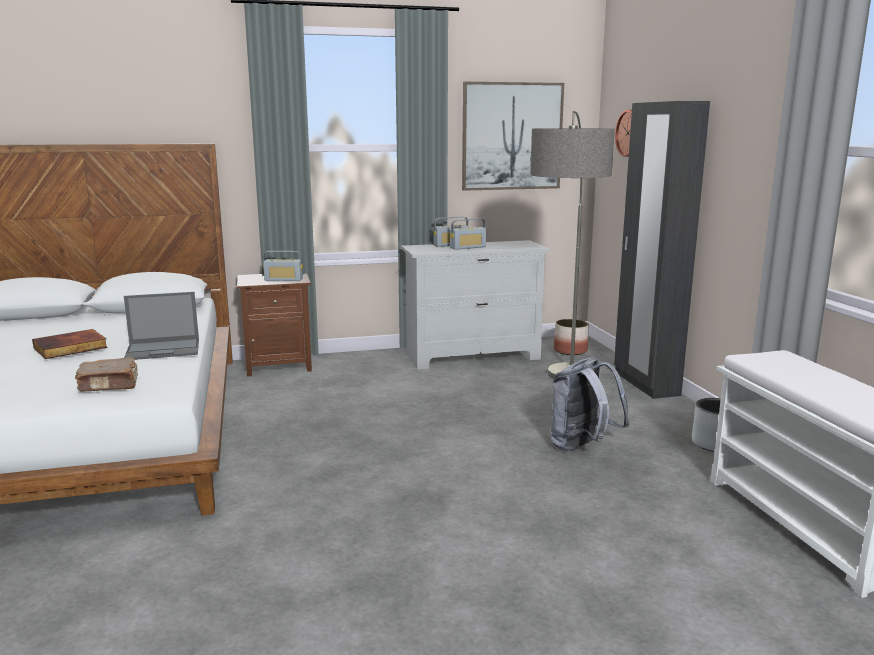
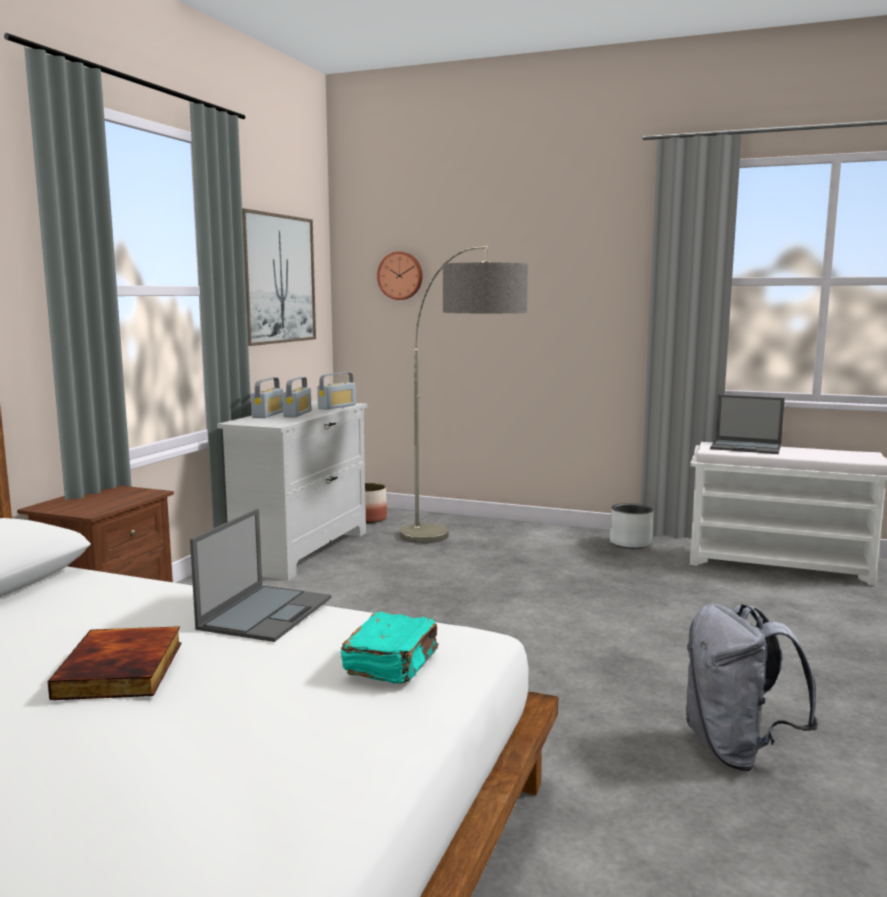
camera: 55 degrees left, 5 degrees down
(110, 385) = (392, 664): brown book -> turquoise book
(283, 280) = (124, 497): radio -> radio (337, 407)
(582, 447) = (584, 578): grey backpack -> grey backpack (737, 750)
(645, 384) = (488, 523): black wardrobe -> none
(800, 368) = (746, 447): none -> laptop

